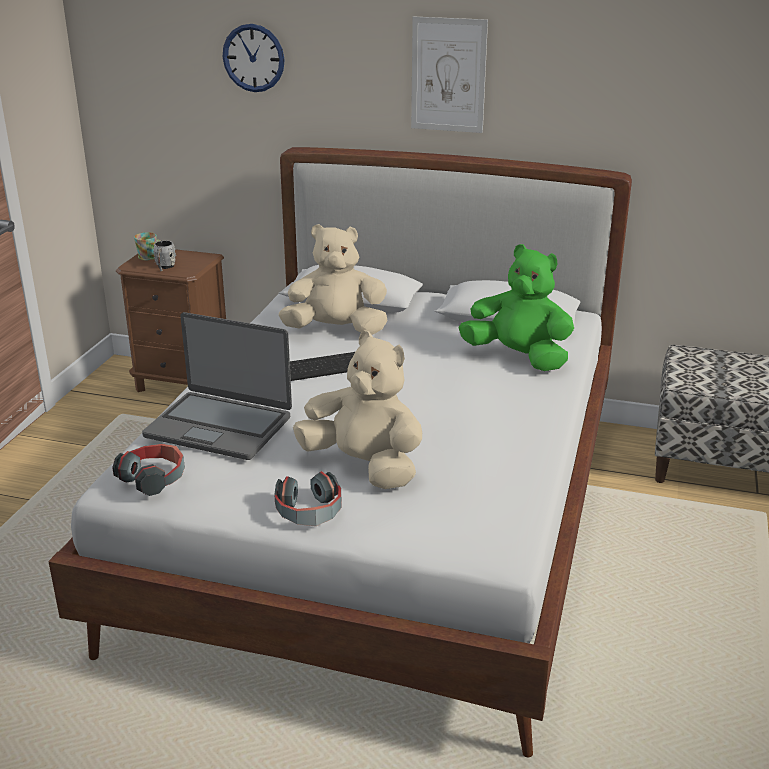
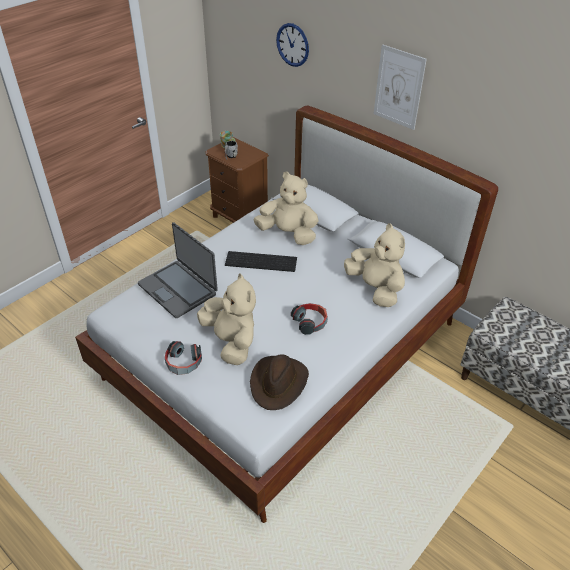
camera: 25 degrees right, 15 degrees up
(154, 478) = (127, 314): headphones -> headphones (310, 322)
(484, 491) = (279, 383): none -> brown hat
(518, 357) = (375, 288): green plush toy -> beige plush toy

